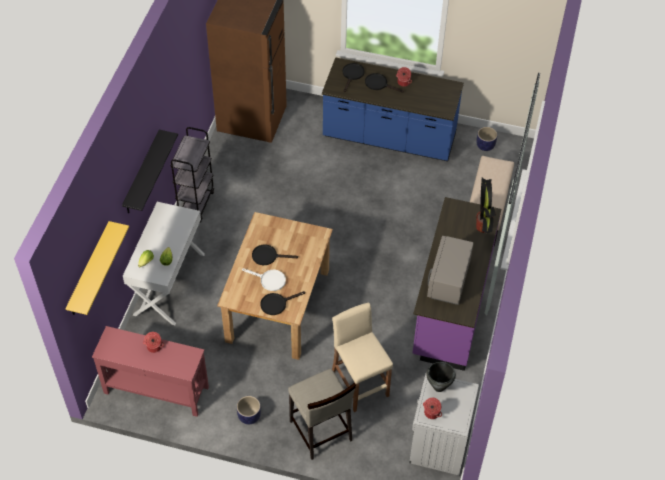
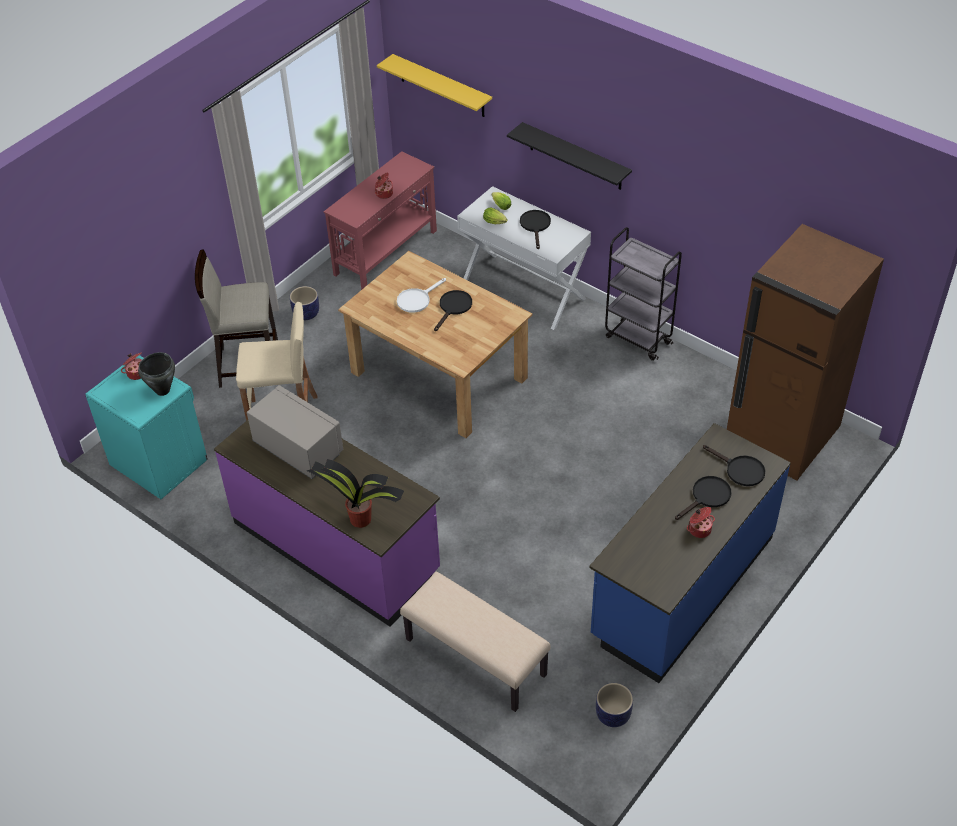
camera: 115 degrees right, 5 degrees down
(277, 303) = (379, 297): black frying pan -> black frying pan (535, 226)
(438, 443) = (160, 461): white washing machine -> turquoise washing machine

